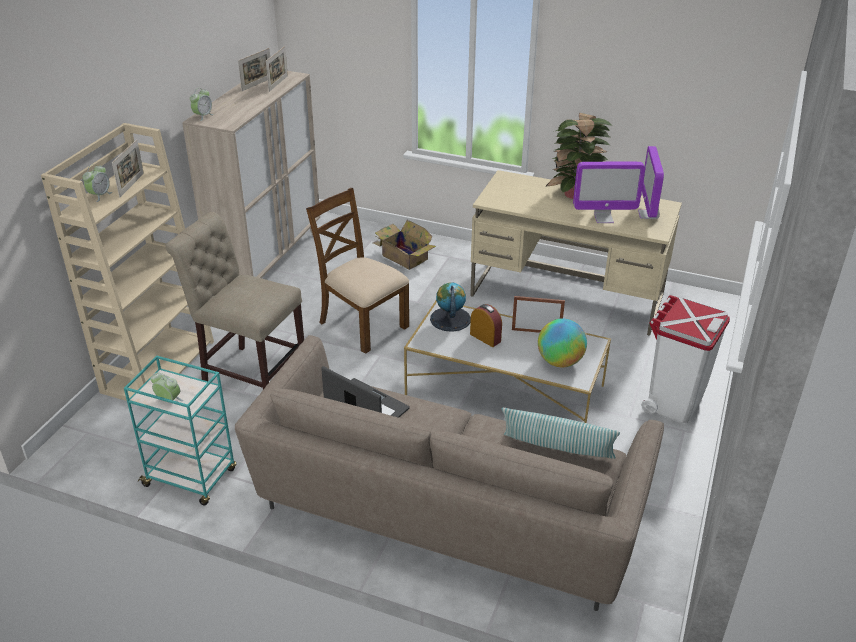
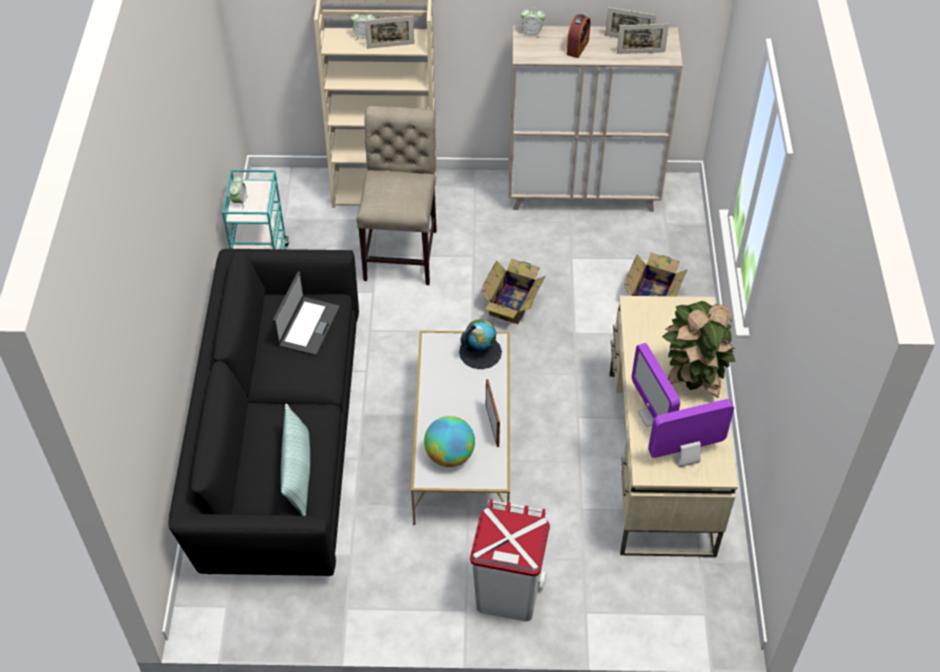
camera: 70 degrees right, 15 degrees up
(362, 324) = (513, 302): brown chair -> cardboard box
(446, 515) = (280, 443): beige sofa -> black sofa
(485, 338) = (462, 387): alarm clock -> alarm clock (577, 47)

